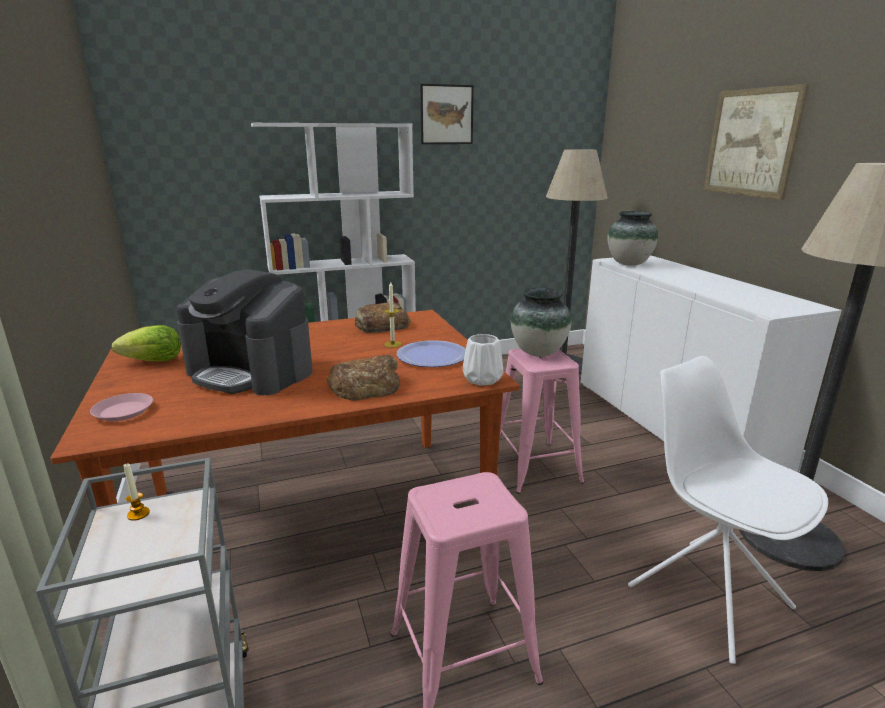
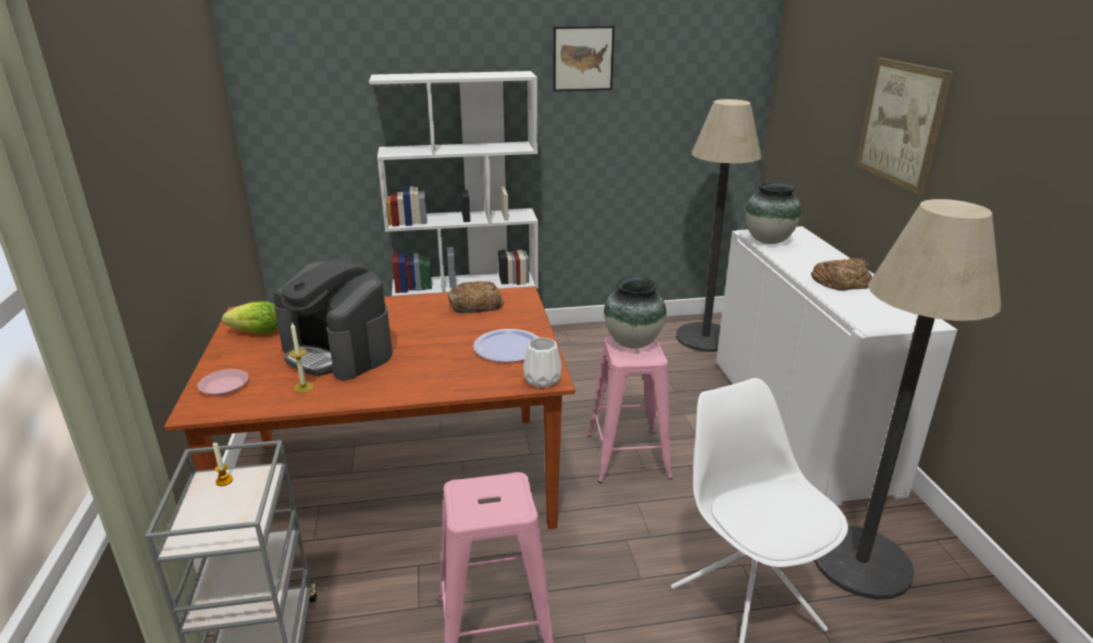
camera: 10 degrees right, 5 degrees up
(365, 386) = (433, 378): bread -> bread (841, 281)
(392, 344) = (476, 330): candle -> candle (303, 387)

